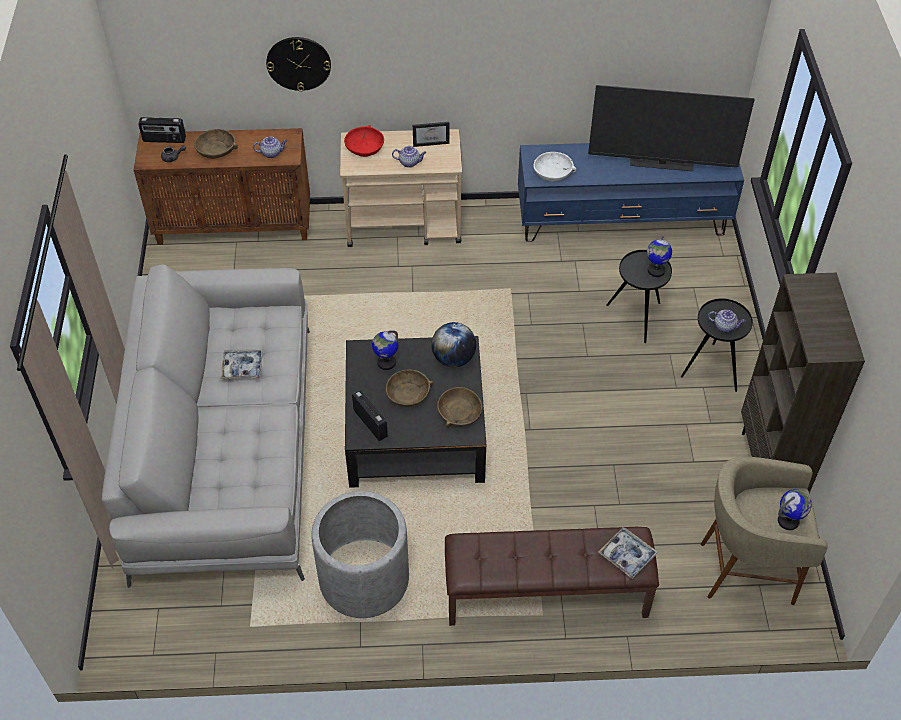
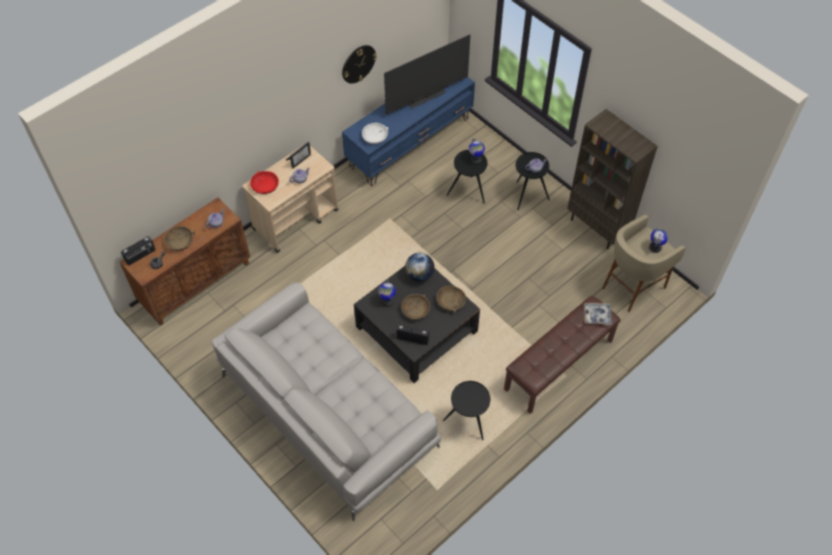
camera: 40 degrees left, 5 degrees up
(242, 367) = (316, 357): tray -> none
(298, 63) = (209, 158): wall clock -> wall clock (358, 64)
(364, 579) = (468, 423): grey planter -> black side table

